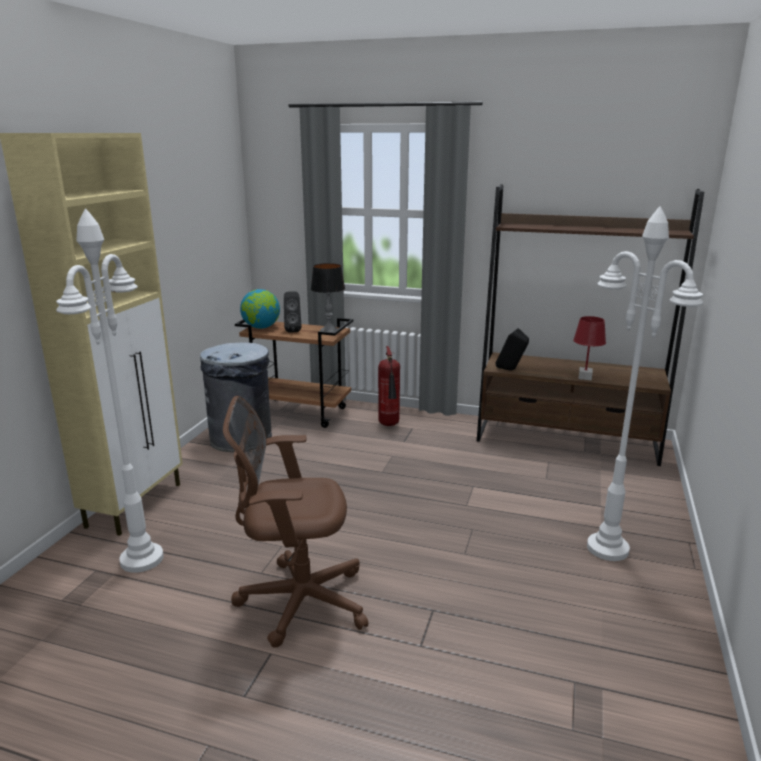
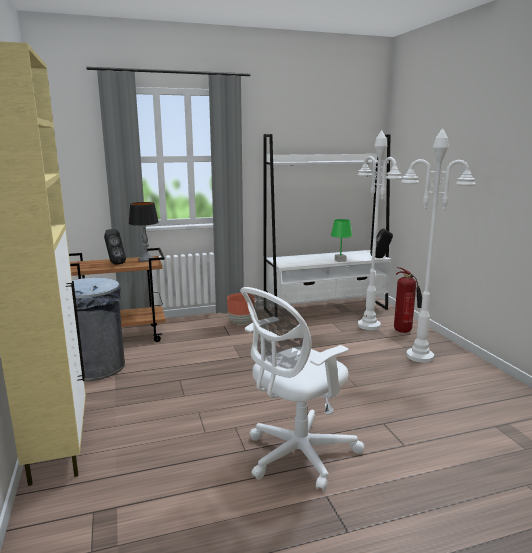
camera: 35 degrees left, 5 degrees down
(142, 559) = (128, 483): white floor lamp -> white floor lamp (368, 325)
(261, 327) = (81, 266): globe -> none
(297, 601) = (296, 456): brown office chair -> white office chair
(389, 425) = (205, 328): fire extinguisher -> fire extinguisher (405, 331)
(435, 431) = (241, 323): none -> brown planter
(511, 370) = (294, 264): black speaker -> black speaker (380, 258)
(567, 441) = (326, 309): brown bookcase -> white bookcase
(585, 377) = (340, 260): red table lamp -> green table lamp

